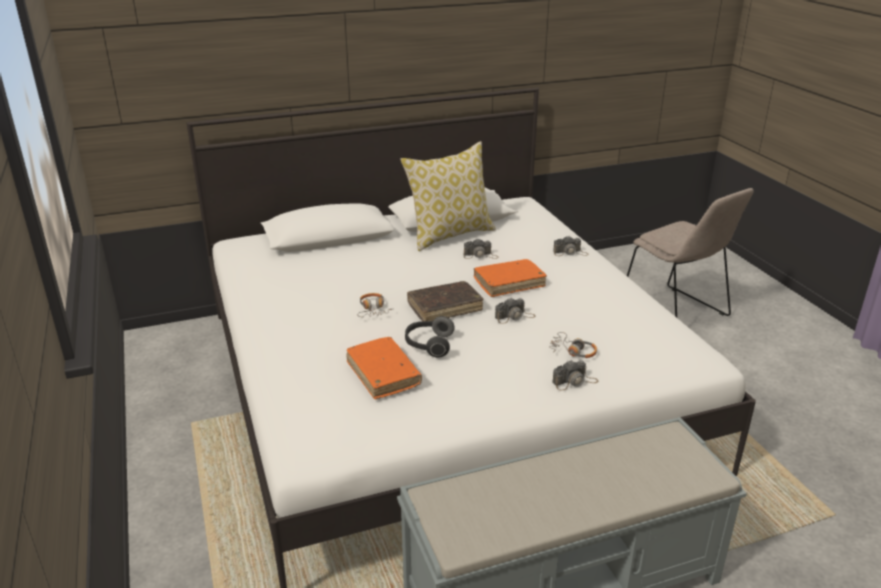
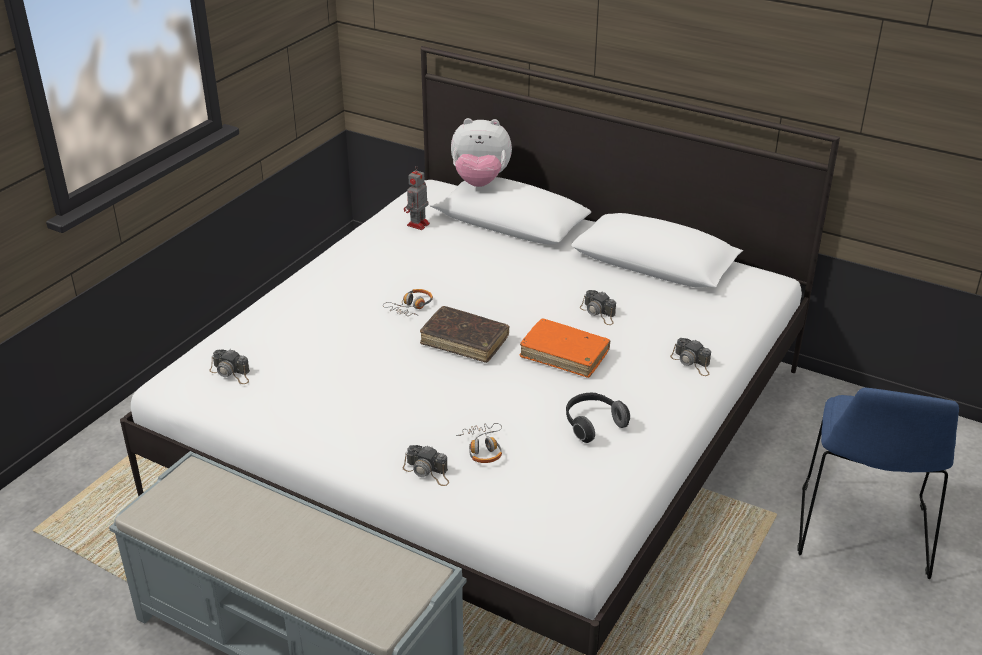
camera: 50 degrees right, 5 degrees up
(273, 266) = (417, 225): none -> toy robot
(292, 216) = (480, 182): none -> plush toy
(383, 374) = (312, 363): orange book -> none
(428, 345) = (388, 363): headphones -> headphones (592, 424)
(450, 235) = (616, 276): pillow -> none
(514, 317) = (504, 387): camera -> camera (231, 373)
(676, 315) = (862, 533): beige chair -> blue chair

